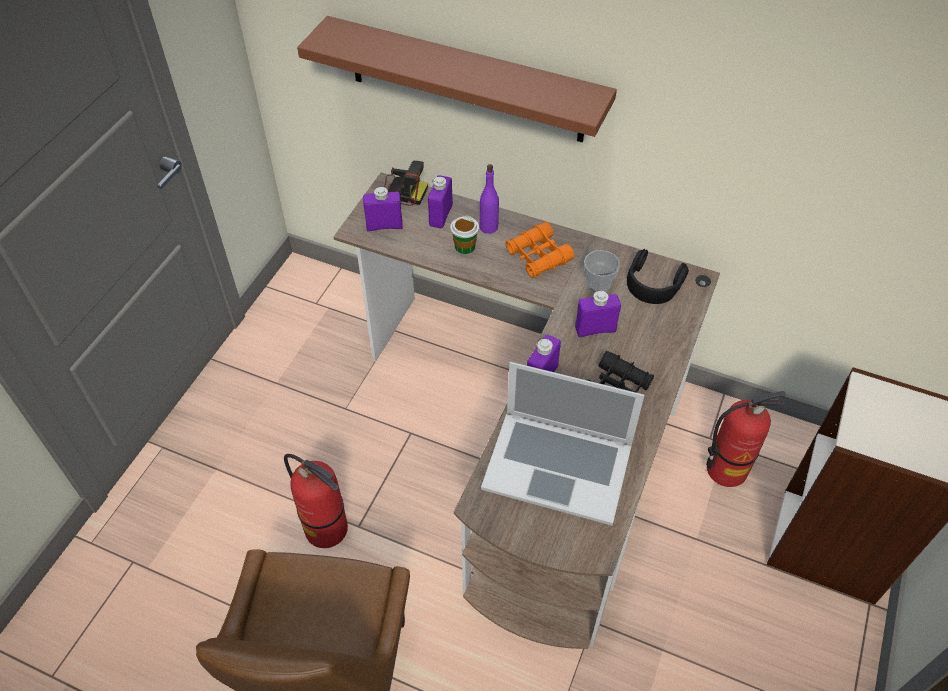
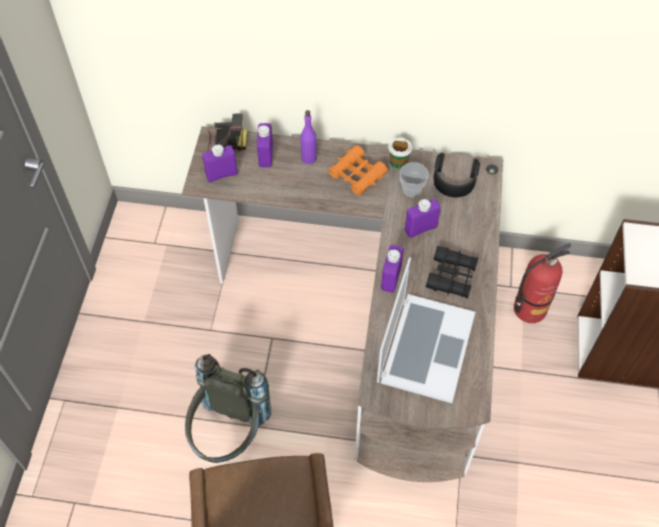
camera: 15 degrees left, 5 degrees up
(327, 529) = (229, 435): fire extinguisher -> grey backpack
(464, 247) = (294, 179): cup -> cup (398, 162)
(466, 80) = (274, 44): brown shelf -> none
(558, 465) = (425, 347): laptop -> laptop turned 75 degrees counterclockwise

